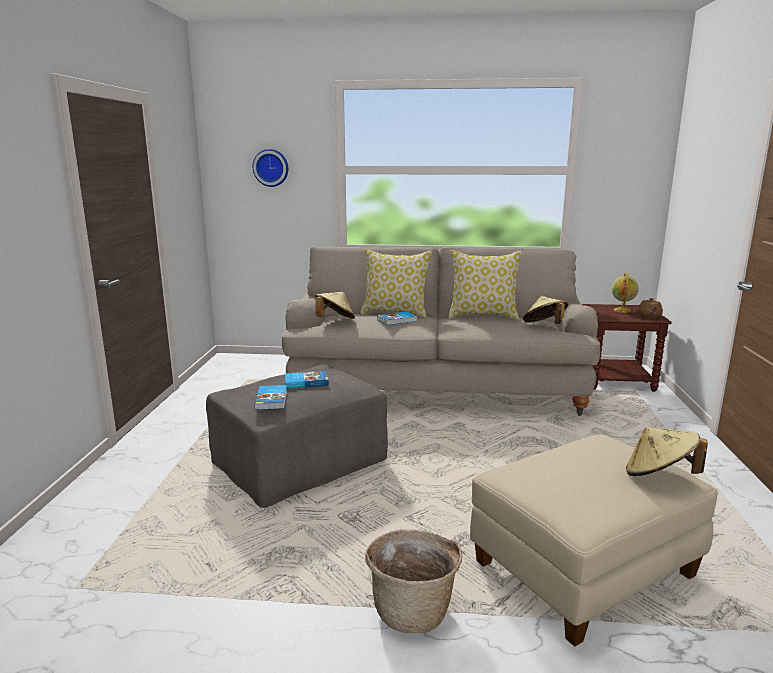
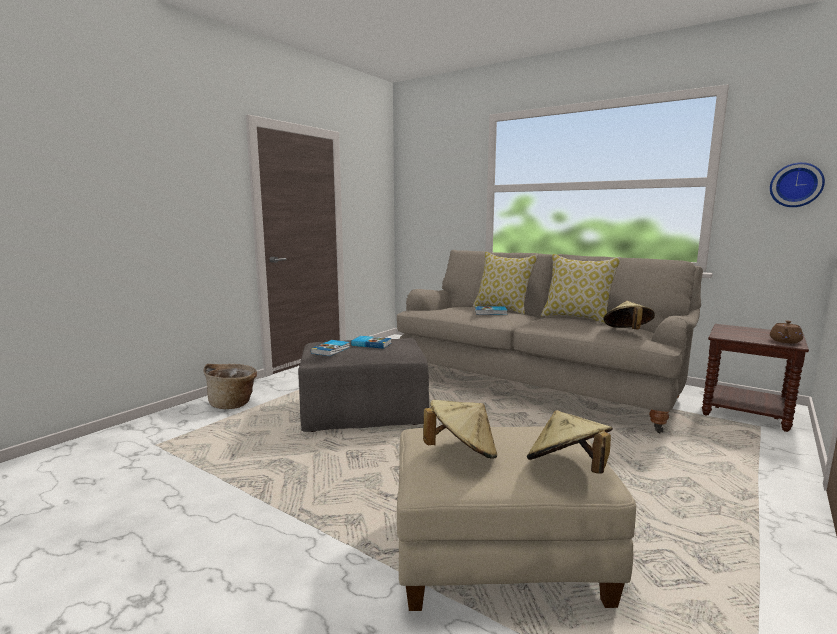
camera: 30 degrees right, 5 degrees down
(271, 167) = (440, 189): wall clock -> wall clock (796, 185)
(335, 320) = (441, 307): beige hat -> beige hat (462, 452)
(413, 609) = (320, 530): basket -> basket (233, 404)
(622, 310) = (756, 333): globe -> none

